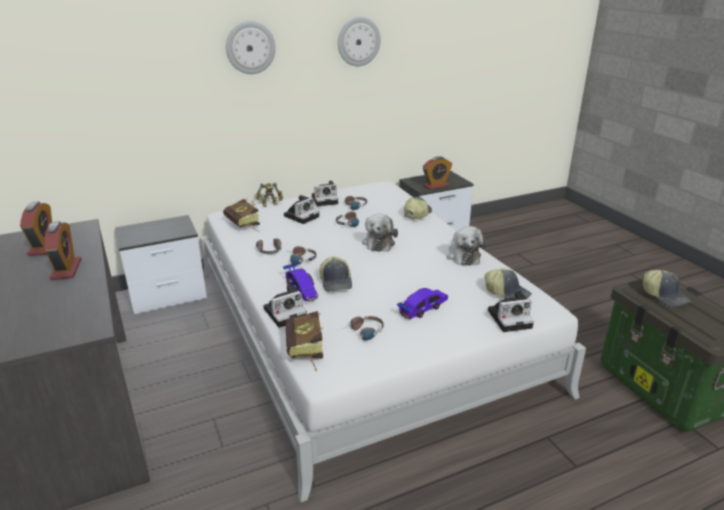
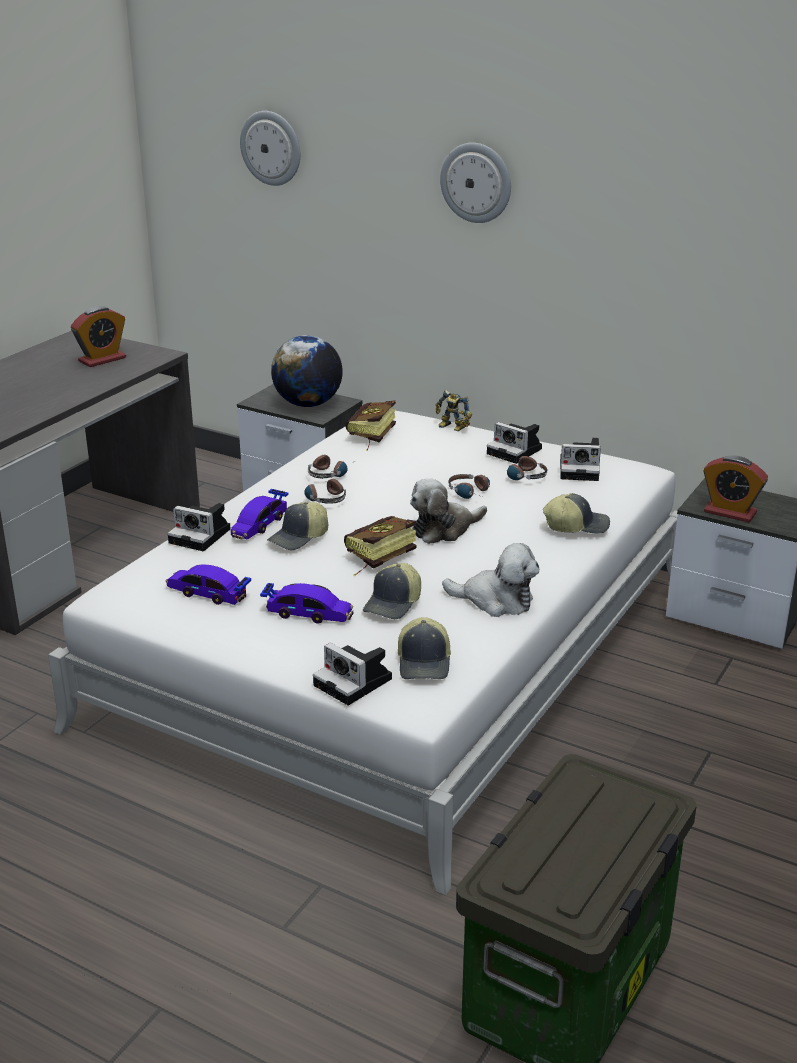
camera: 55 degrees right, 0 degrees up
(66, 269) = (71, 385): alarm clock -> none
(164, 229) = (308, 404): none -> globe
(302, 216) = (447, 457): camera -> camera (581, 469)
(305, 353) = (135, 574): book -> book (375, 559)
(358, 41) = (654, 207): wall clock -> wall clock (271, 148)
(362, 333) = (208, 593): headphones -> toy car
(463, 256) = (495, 601): plush toy -> plush toy turned 120 degrees counterclockwise
(664, 296) = (595, 808): cap -> cap (394, 604)

